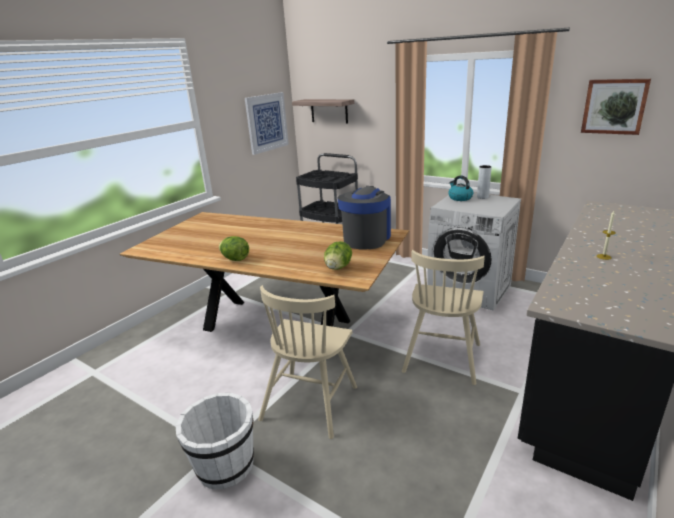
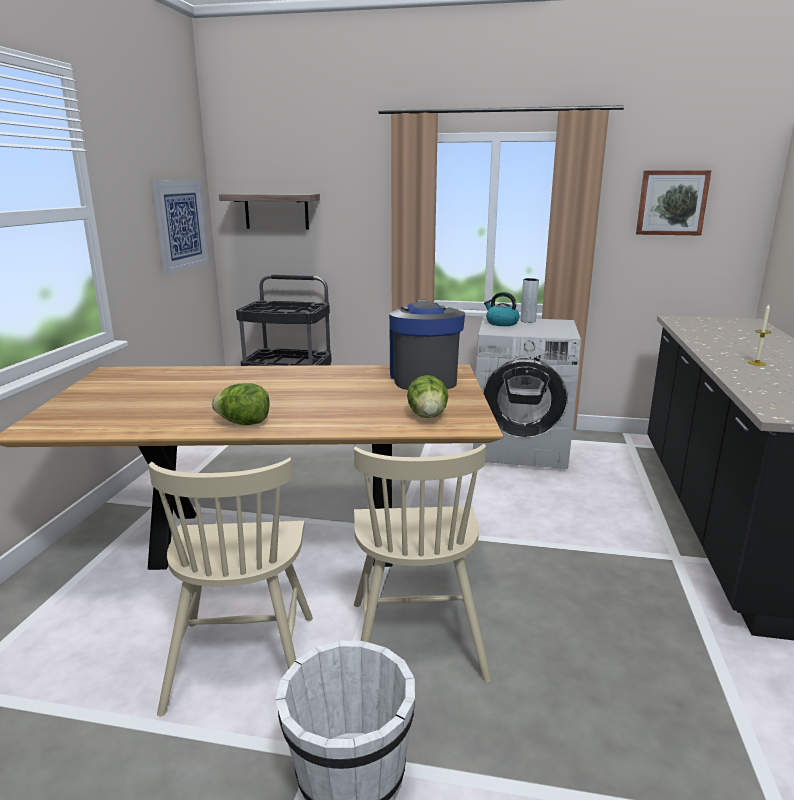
camera: 25 degrees left, 5 degrees down
(442, 354) = (548, 532): beige chair -> beige chair (243, 654)

